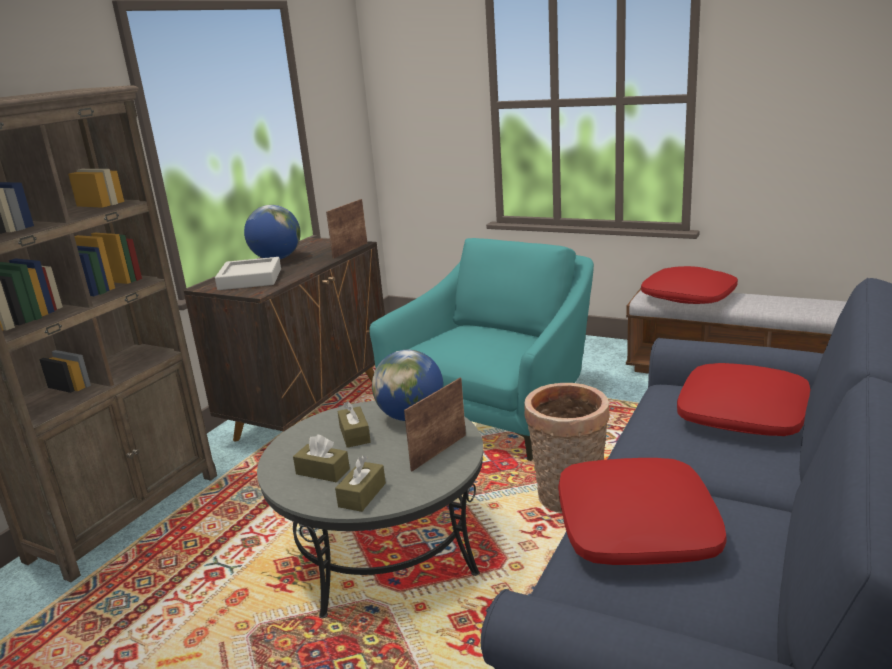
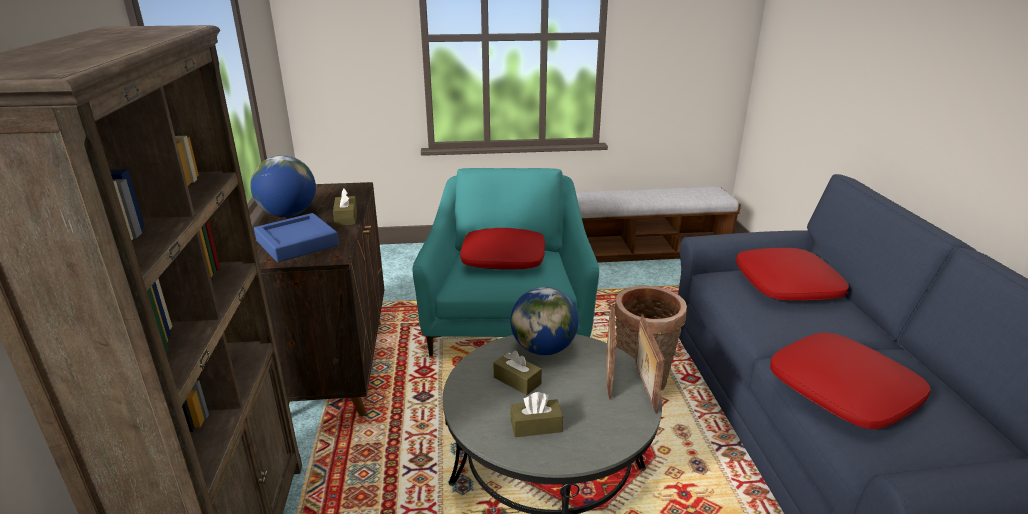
camera: 35 degrees left, 5 degrees up
(250, 279) = (297, 243): grey tray -> blue tray
(349, 250) = (359, 194): picture frame -> picture frame (644, 387)
(362, 495) = (600, 436): brown tissue box -> brown tissue box (346, 218)
(689, 296) = (617, 196): red pillow -> red pillow (503, 258)

